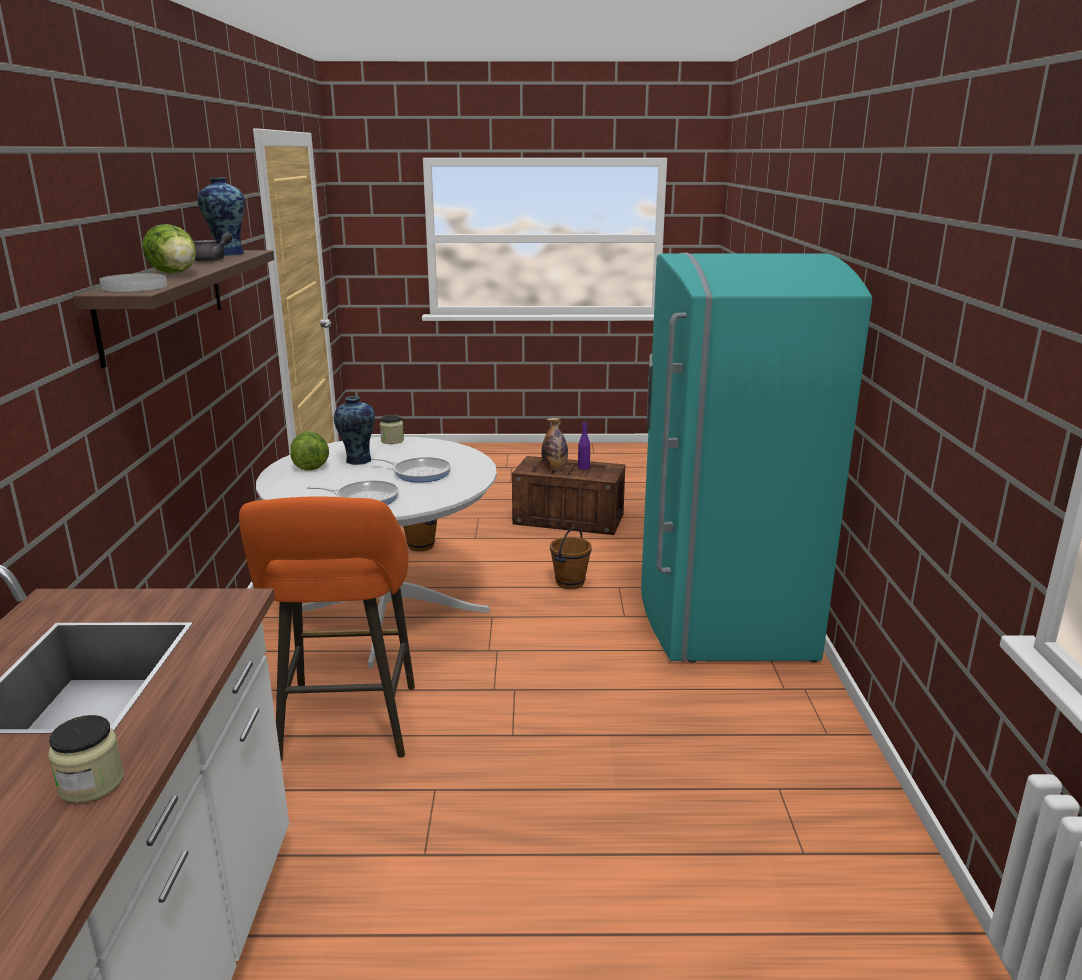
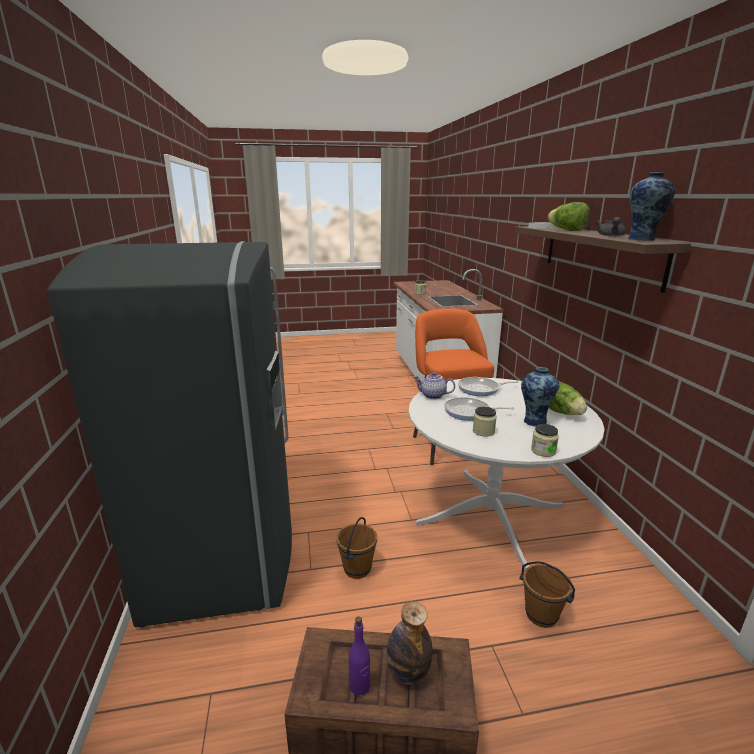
camera: 170 degrees right, 0 degrees up
(428, 456) = (483, 431): none -> jar
(444, 494) = (433, 396): none -> teapot
(718, 610) = (227, 548): turquoise fridge -> grey fridge

